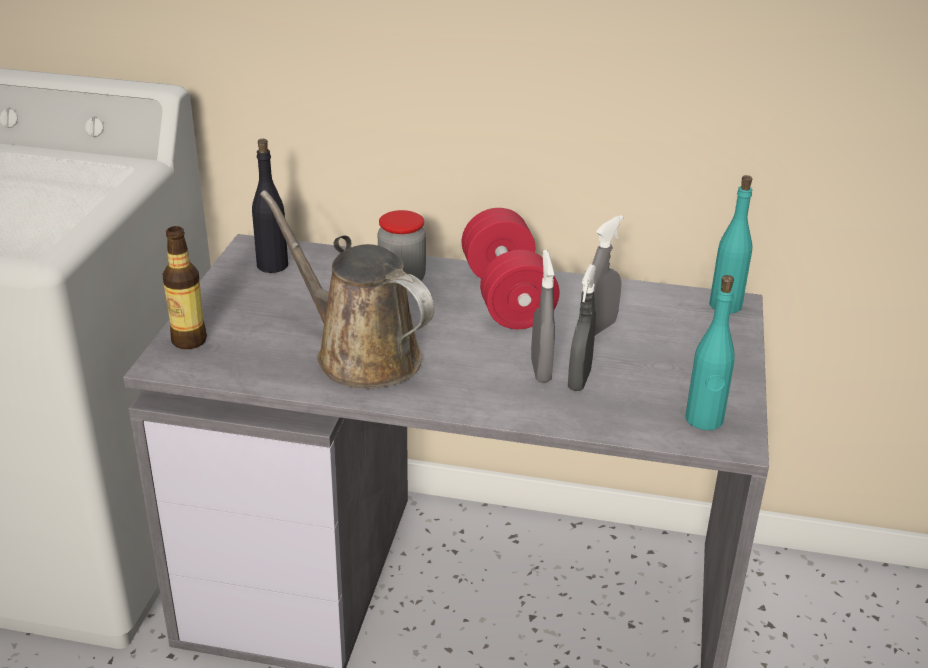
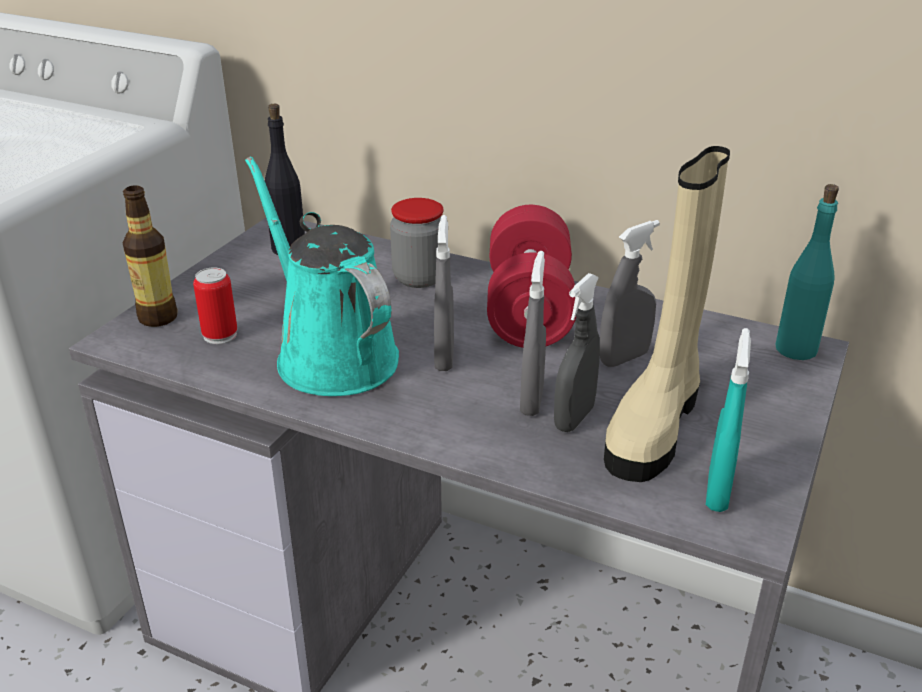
camera: 15 degrees right, 0 degrees up
(254, 349) = (220, 335): none -> can
(360, 354) = (331, 355): brown watering can -> turquoise watering can
(455, 345) = (444, 357): none -> grey spray bottle
(642, 377) = (655, 426): none -> beige boot
(704, 419) = (717, 492): turquoise bottle -> turquoise spray bottle

